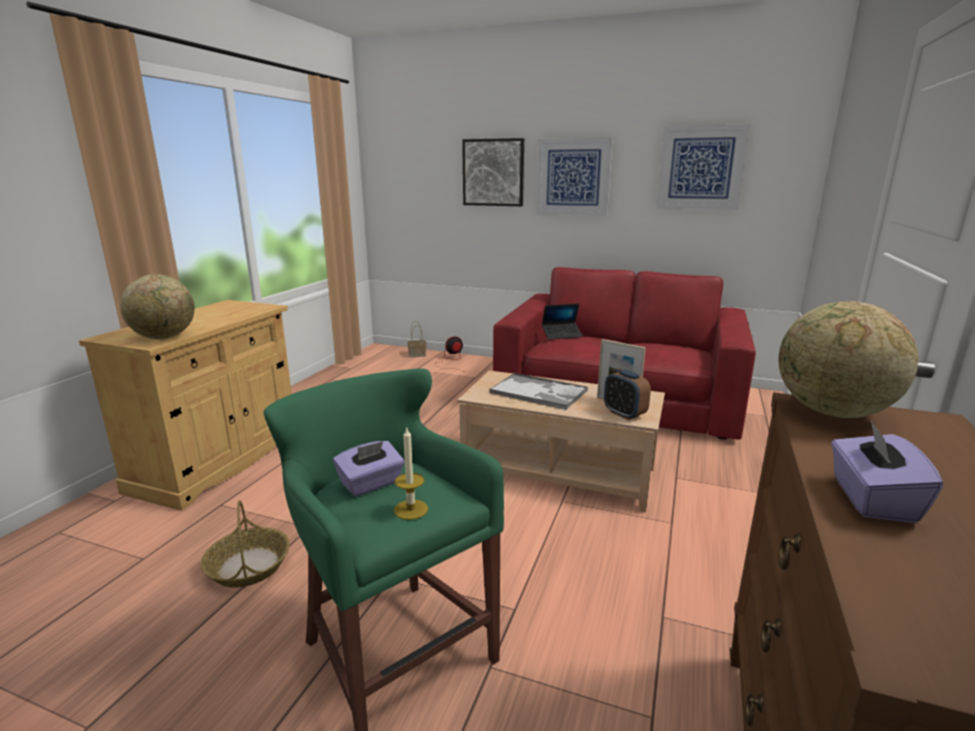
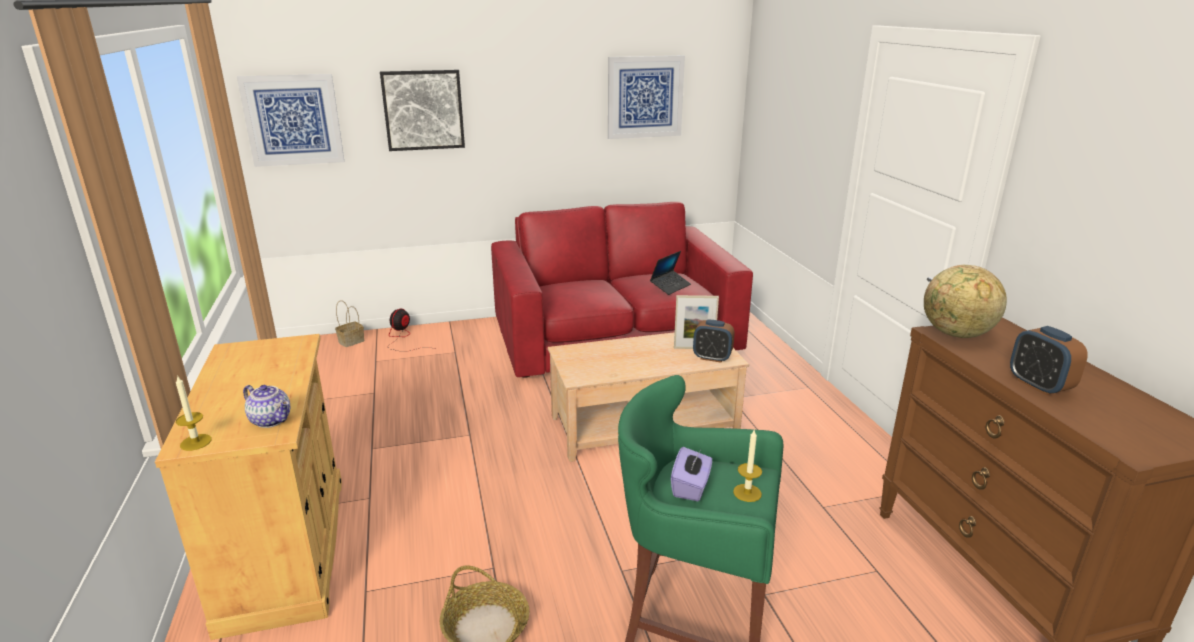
camera: 35 degrees left, 5 degrees up
(112, 337) = (196, 442): none -> candle
(165, 337) = (272, 420): globe -> teapot
(539, 392) = (623, 357): tray -> none
(561, 335) = (559, 287): laptop -> laptop (670, 286)
(573, 177) = (520, 111): picture -> picture (293, 120)
(871, 499) = (1039, 386): purple tissue box -> alarm clock

